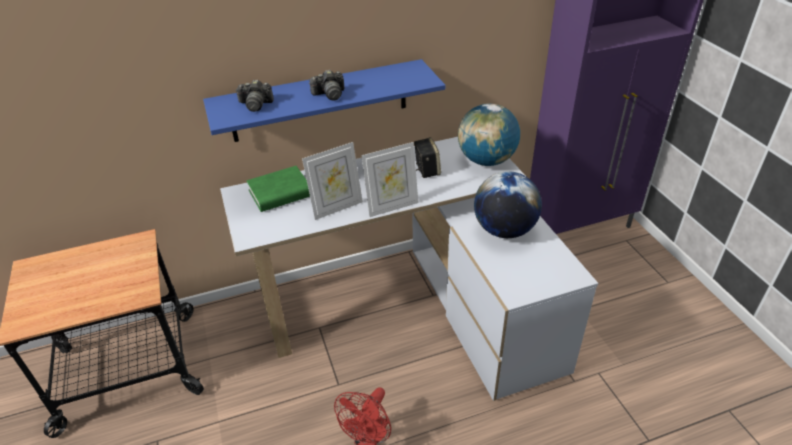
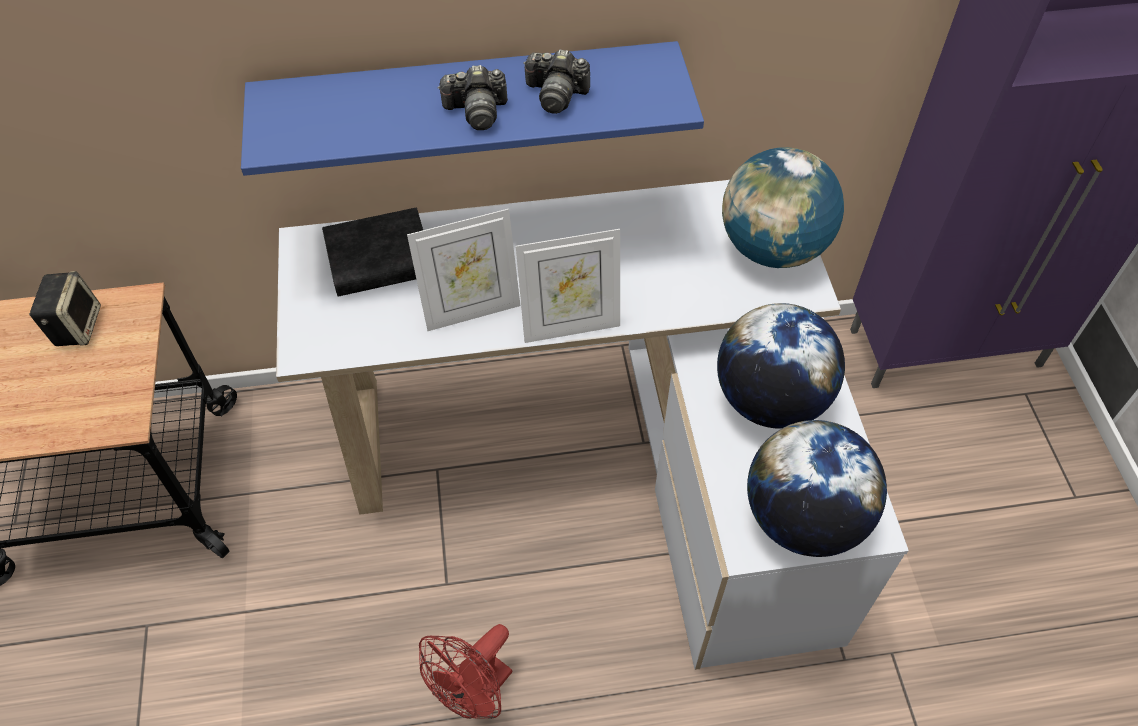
camera: 10 degrees right, 15 degrees up
(255, 104) = (335, 115): camera -> camera (556, 94)
(280, 193) = (380, 260): green book -> black book
(426, 170) = (654, 251): speaker -> speaker (76, 325)
(539, 278) = (803, 519): none -> globe

